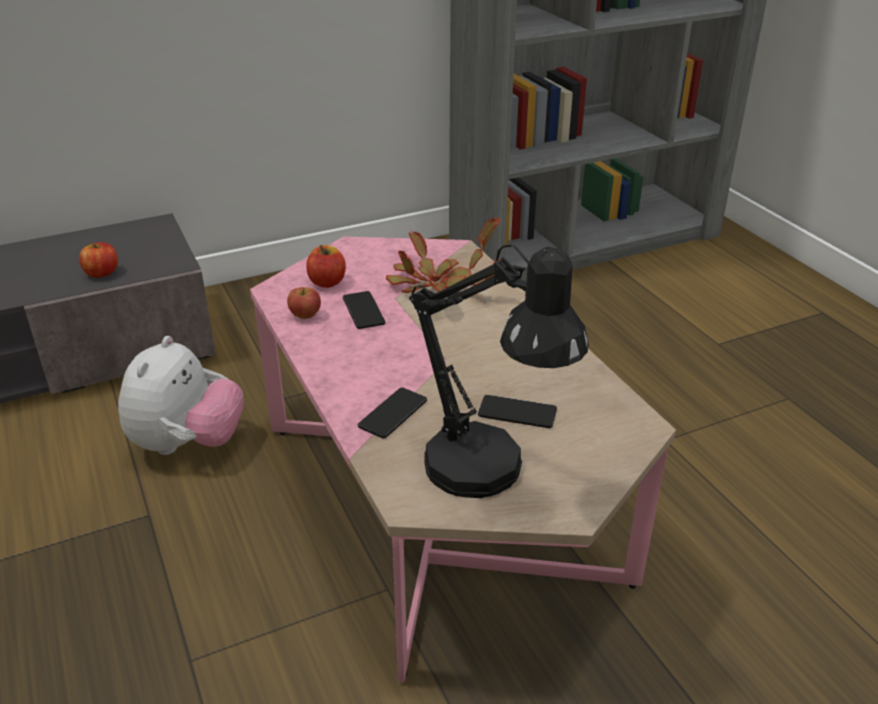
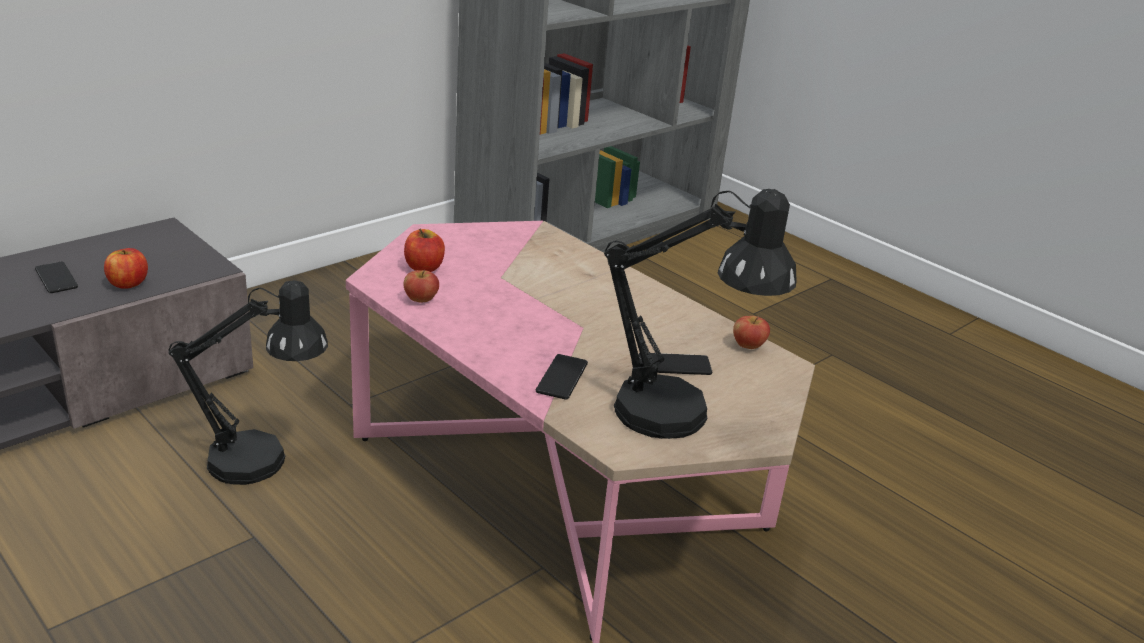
camera: 20 degrees left, 5 degrees down
(188, 444) = (263, 462): plush toy -> black table lamp
(363, 311) = (477, 291): phone -> phone (56, 278)
(437, 285) = (536, 262): potted plant -> none
(610, 398) = (748, 346): none -> apple

